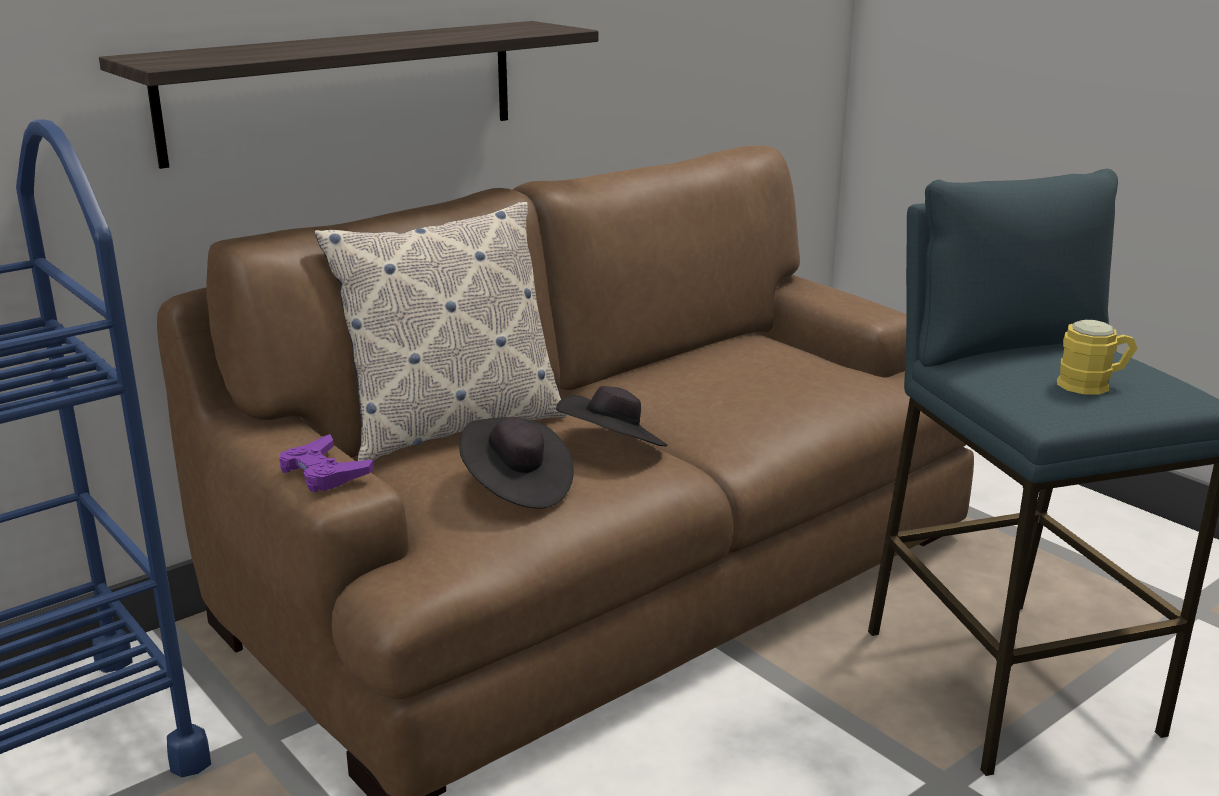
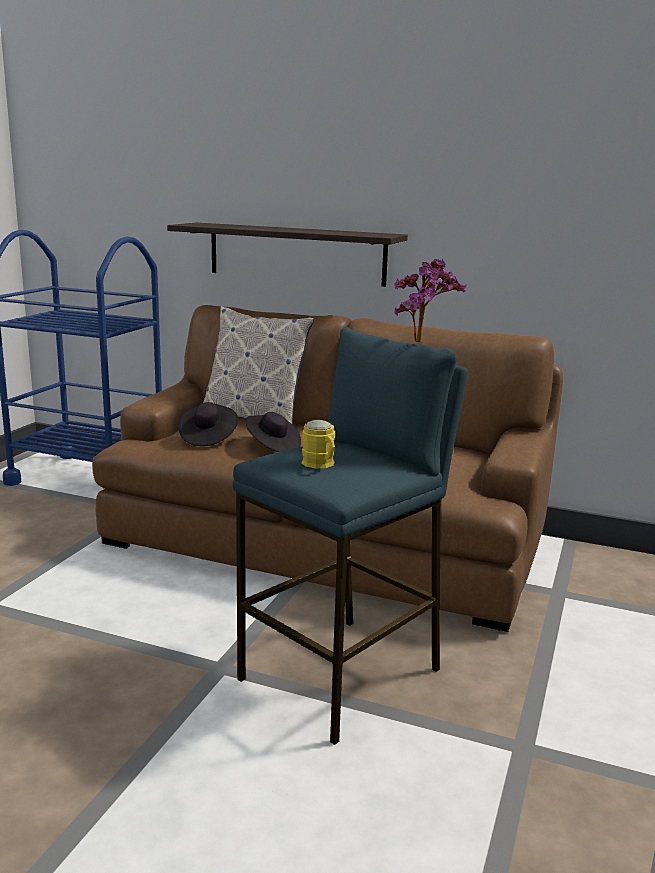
camera: 60 degrees right, 5 degrees down
(323, 472) = (154, 398): purple game controller -> none
(1067, 172) = (423, 343): none -> potted plant

